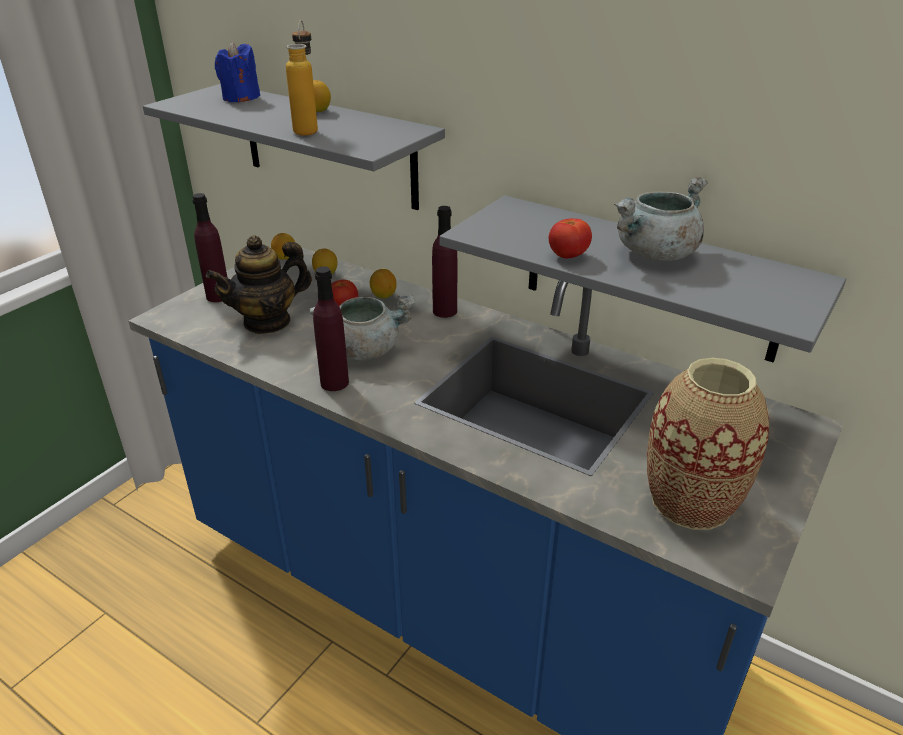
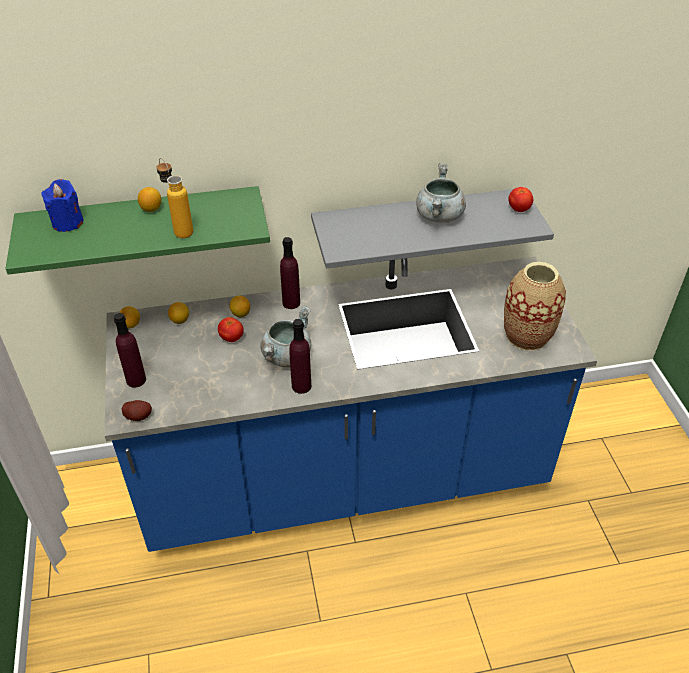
camera: 45 degrees left, 10 degrees up
(173, 322) = (138, 416): none -> potato
(267, 321) = (200, 376): teapot -> none
(328, 146) = (145, 227): grey shelf -> green shelf
(568, 256) = (405, 240): tomato -> tomato (519, 209)

